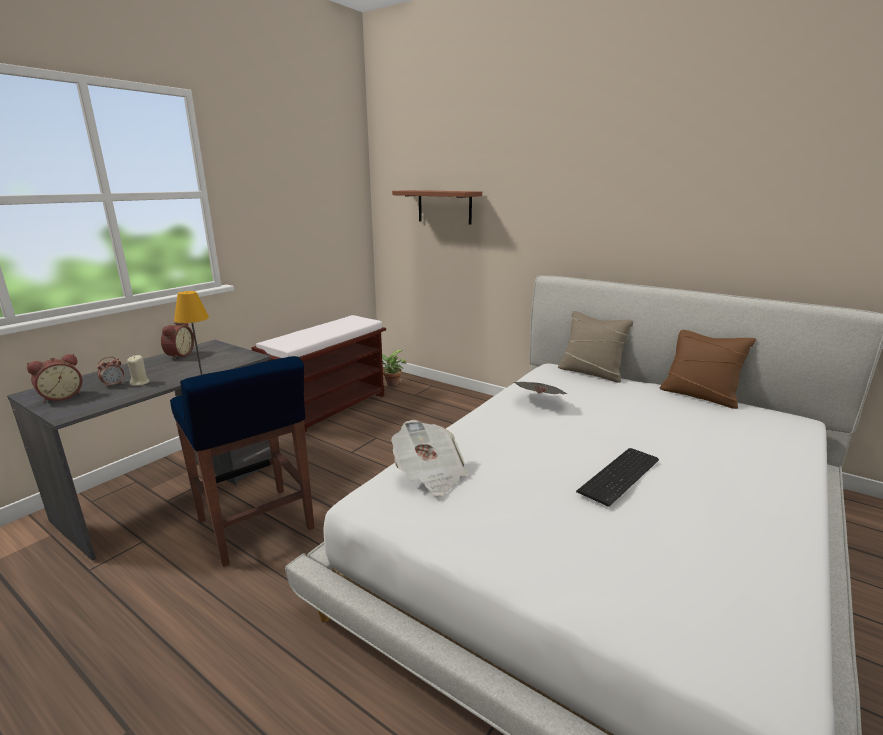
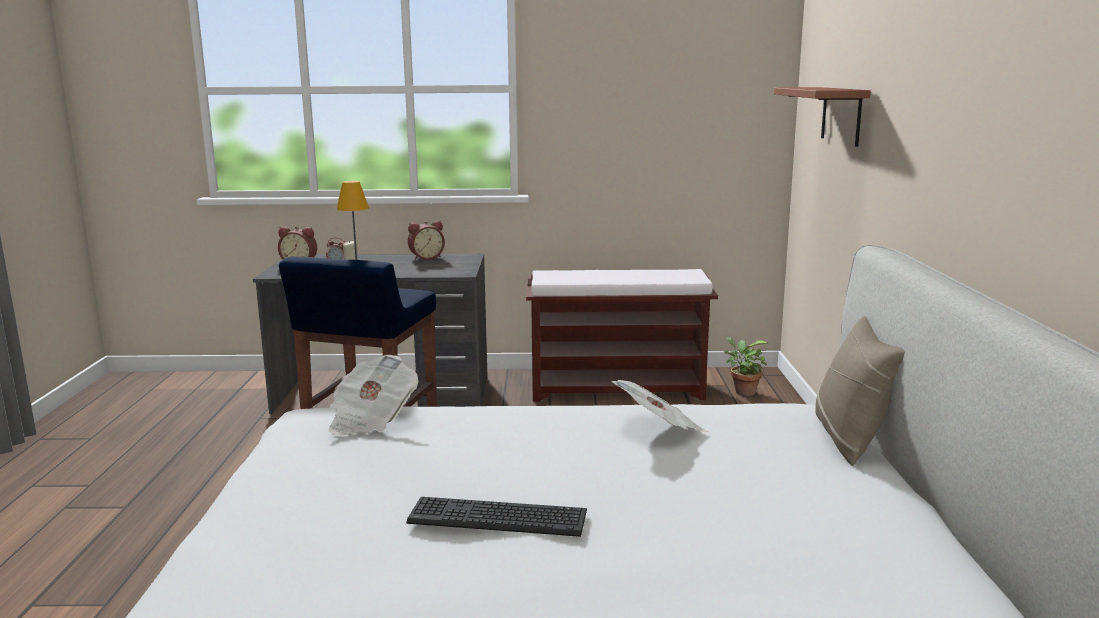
camera: 55 degrees right, 5 degrees down
(699, 396) = (936, 542): brown pillow -> none

